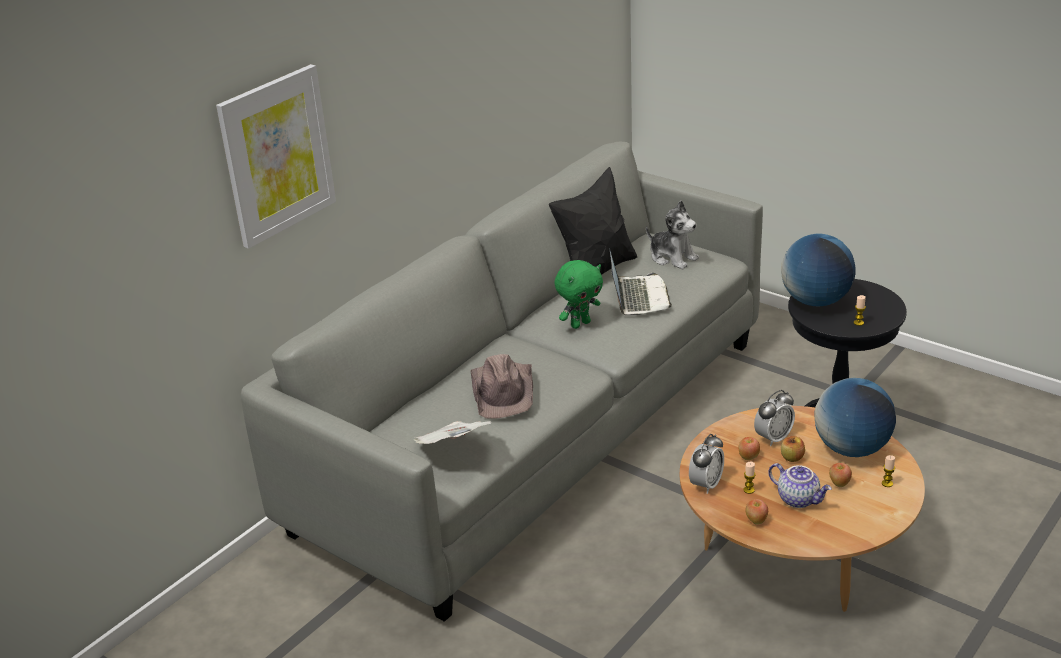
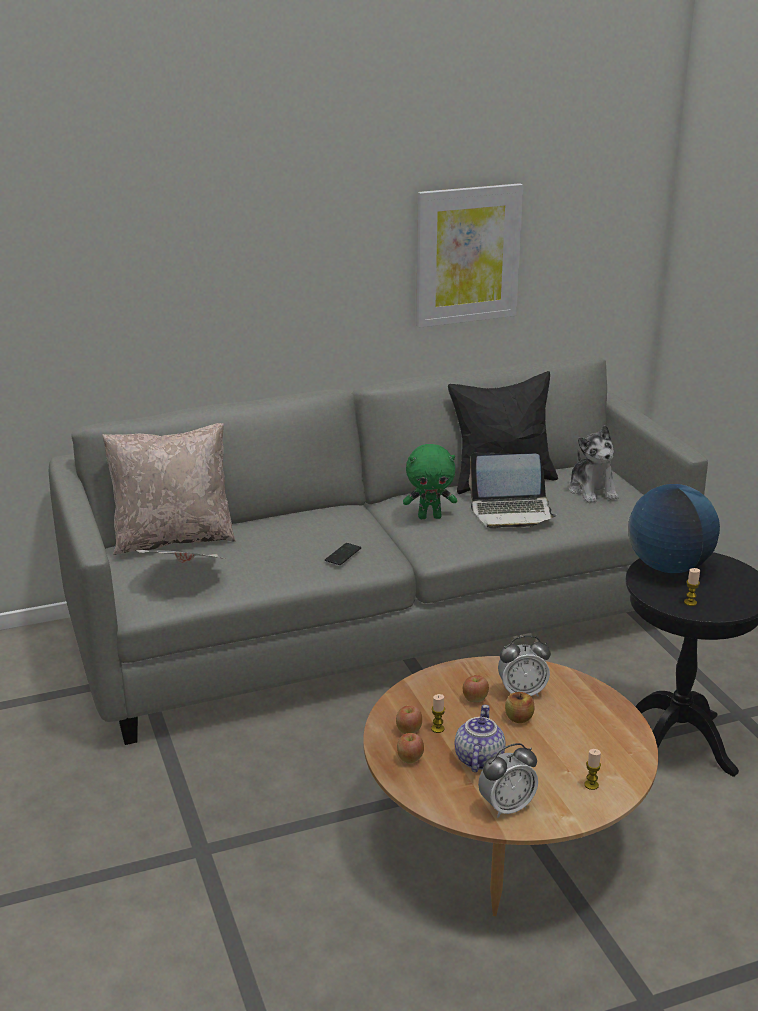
camera: 30 degrees right, 5 degrees down
(277, 155) = (133, 243): picture -> picture (467, 255)
(397, 422) = (173, 538): none -> beige pillow
(504, 391) = (288, 546): brown hat -> none
(555, 382) = (343, 555): none -> phone
(638, 297) = (511, 512): laptop -> laptop turned 60 degrees clockwise
(706, 484) = (402, 706): alarm clock -> alarm clock (506, 807)
(799, 499) = (477, 758): teapot -> teapot turned 150 degrees counterclockwise
(839, 483) = (538, 762): apple -> apple (408, 731)
(851, 449) = (593, 736): globe -> none

